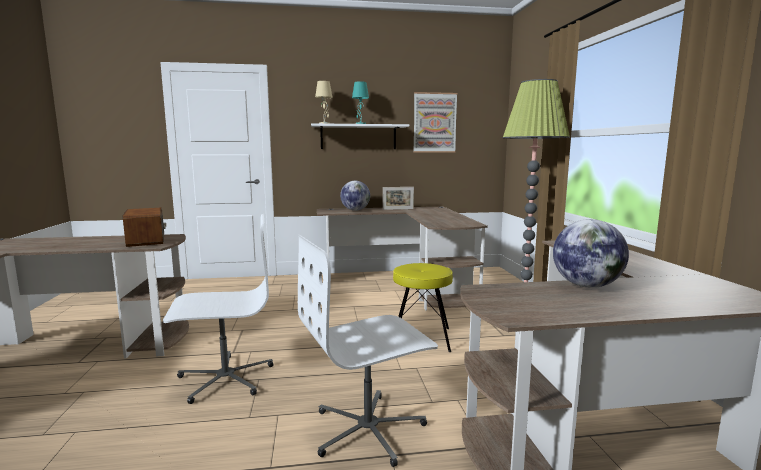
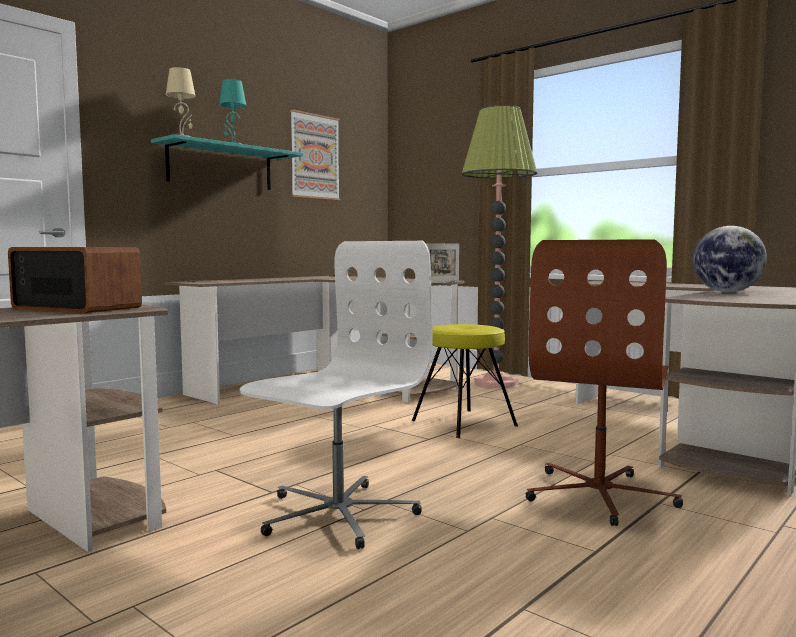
camera: 40 degrees left, 5 degrees down
(355, 210) = (237, 280): globe -> none
(358, 137) = (221, 167): white shelf -> turquoise shelf
(369, 430) = (600, 495): white office chair -> brown office chair
(398, 209) = (290, 278): picture frame -> picture frame (442, 281)

